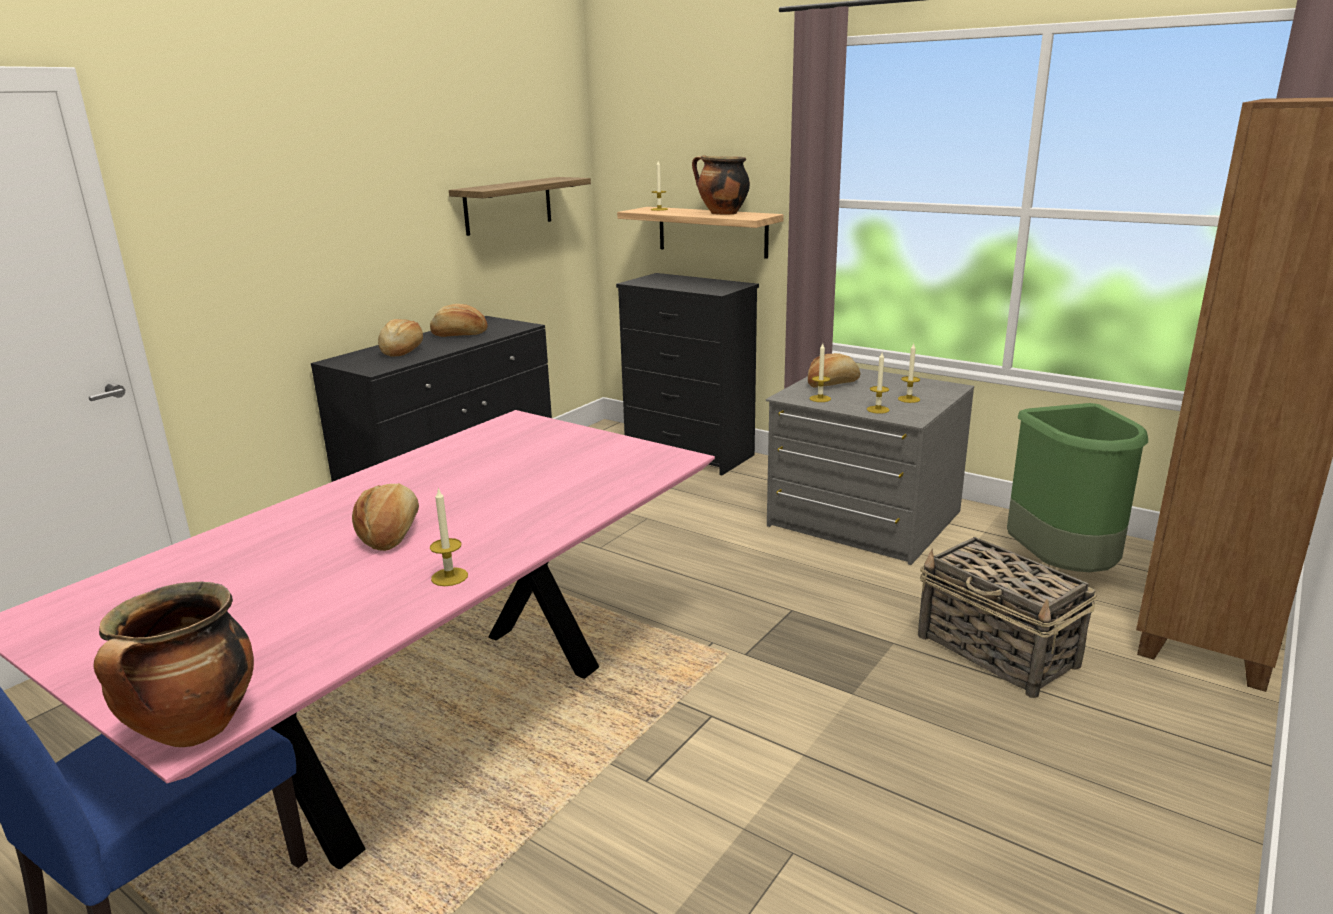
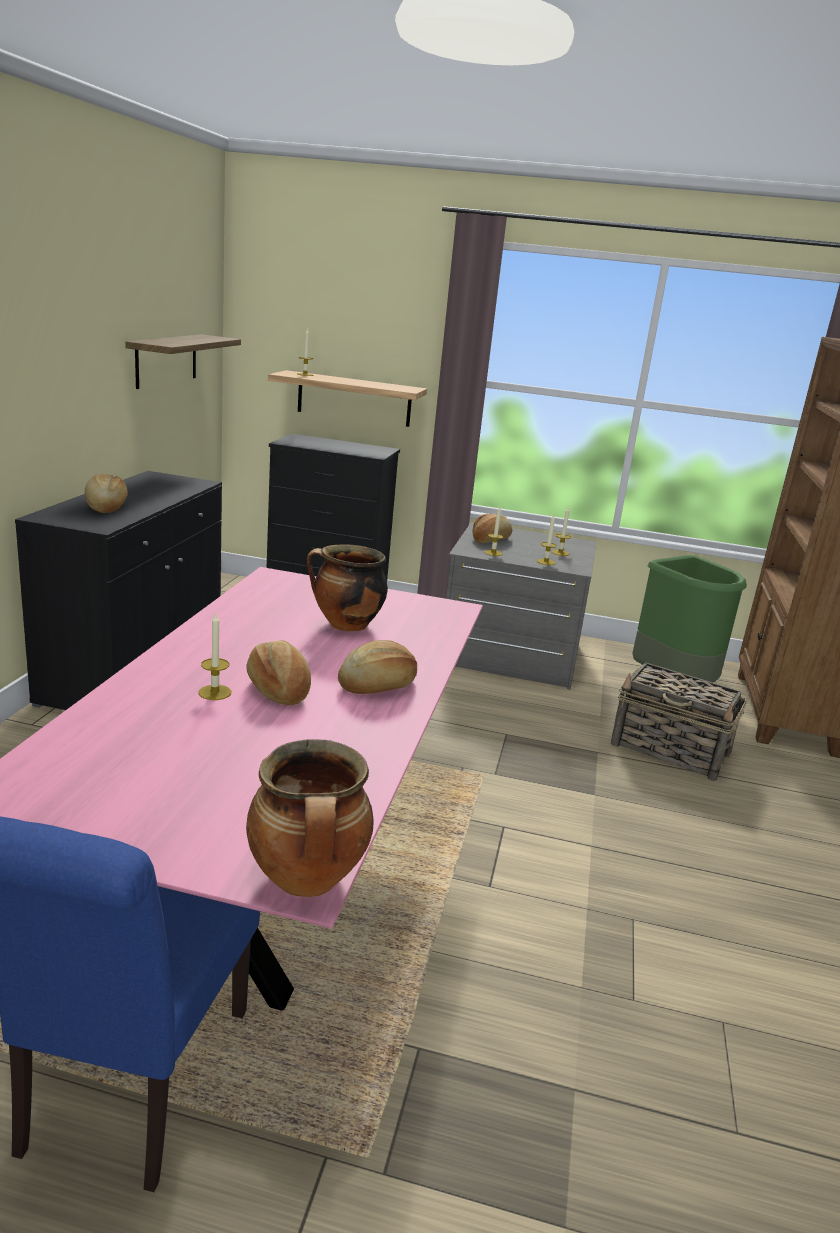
camera: 25 degrees left, 0 degrees up
(449, 577) = (379, 723): candle -> candle (215, 692)
(459, 334) = (145, 490): bread -> bread (378, 685)
(722, 213) = (373, 384): cooking pot -> cooking pot (345, 625)

